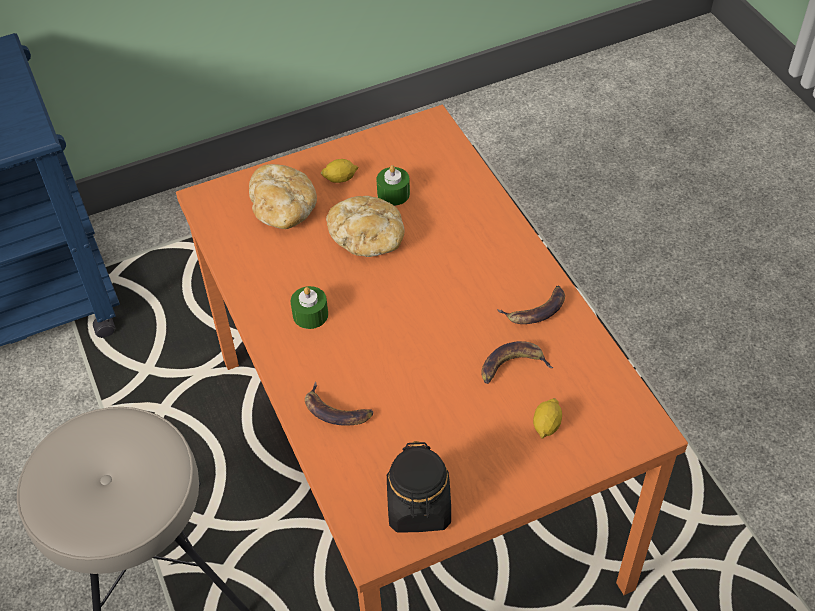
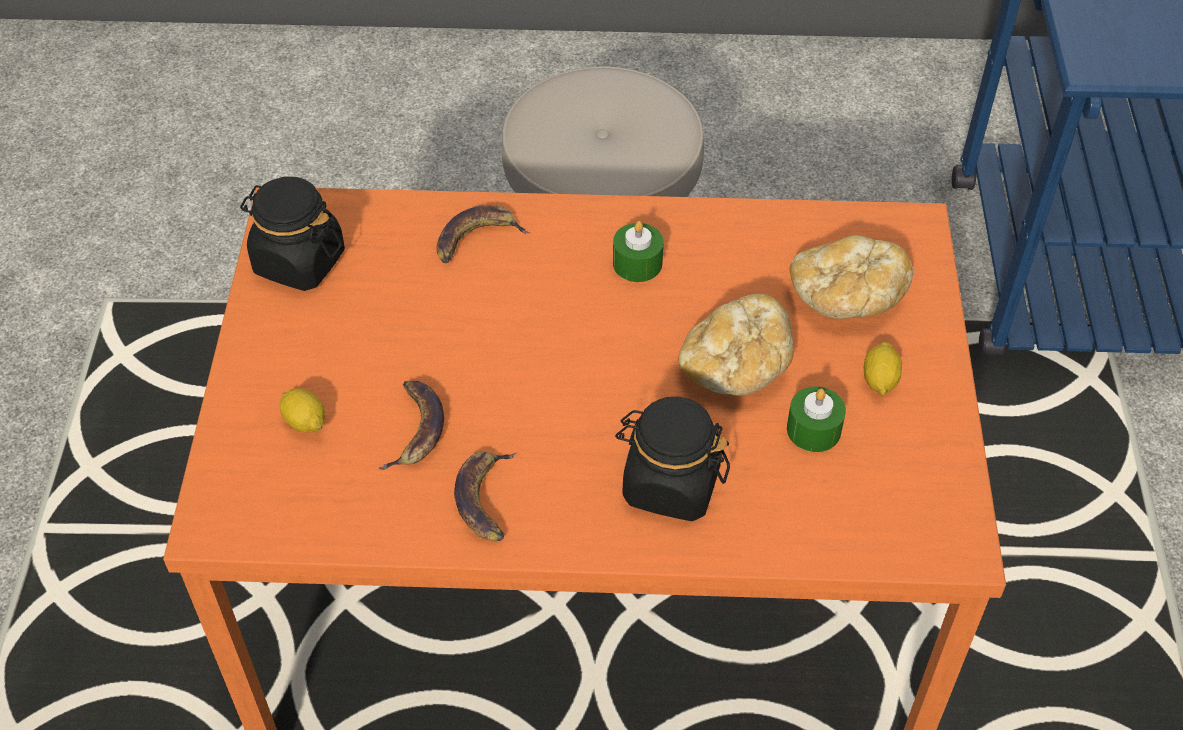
camera: 115 degrees right, 0 degrees up
(470, 237) = (670, 484): none -> black jar

